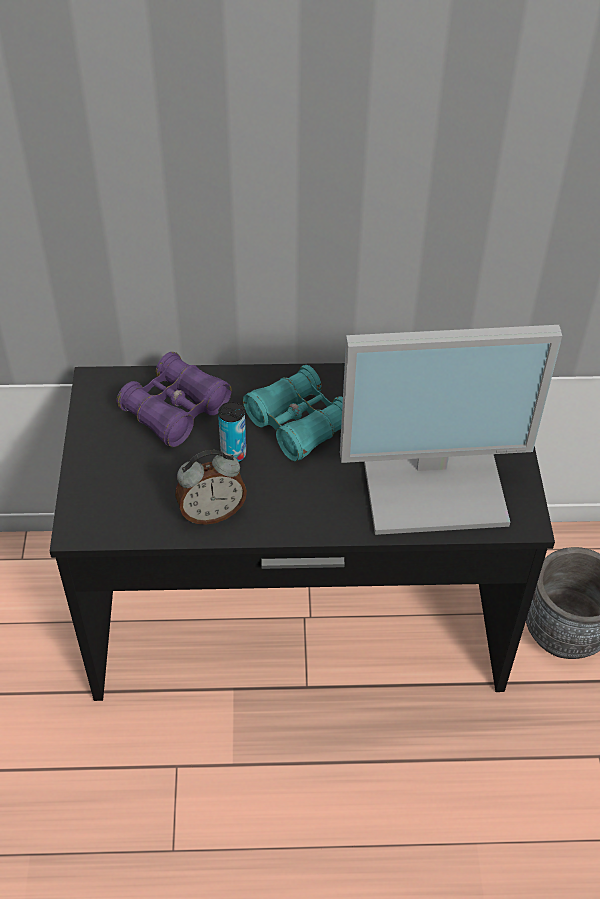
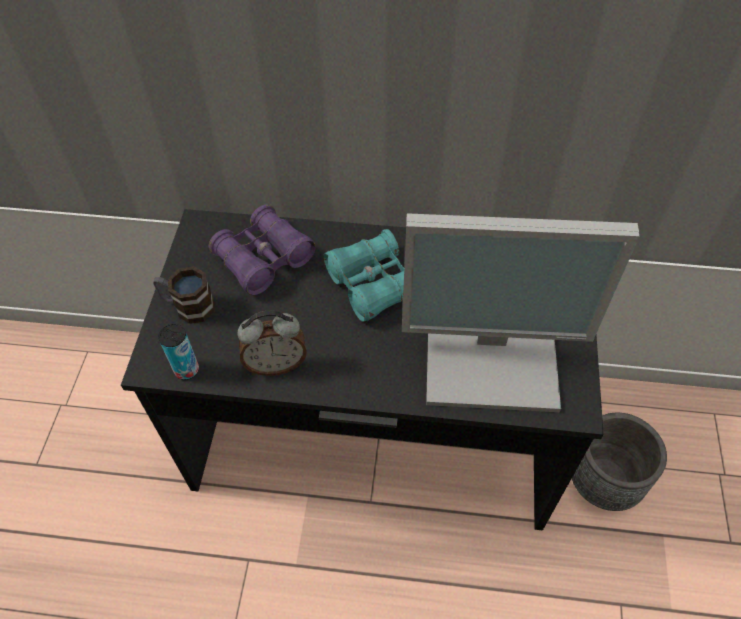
camera: 10 degrees right, 5 degrees up
(103, 466) = (188, 306): none -> mug
(233, 454) = (308, 308): can -> can (187, 370)

